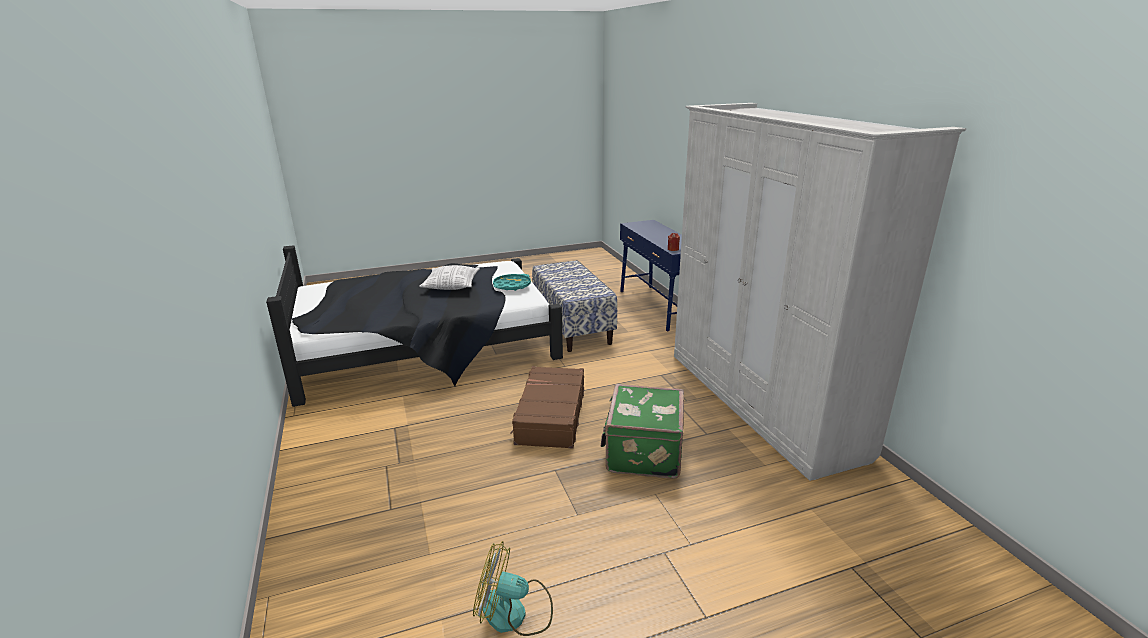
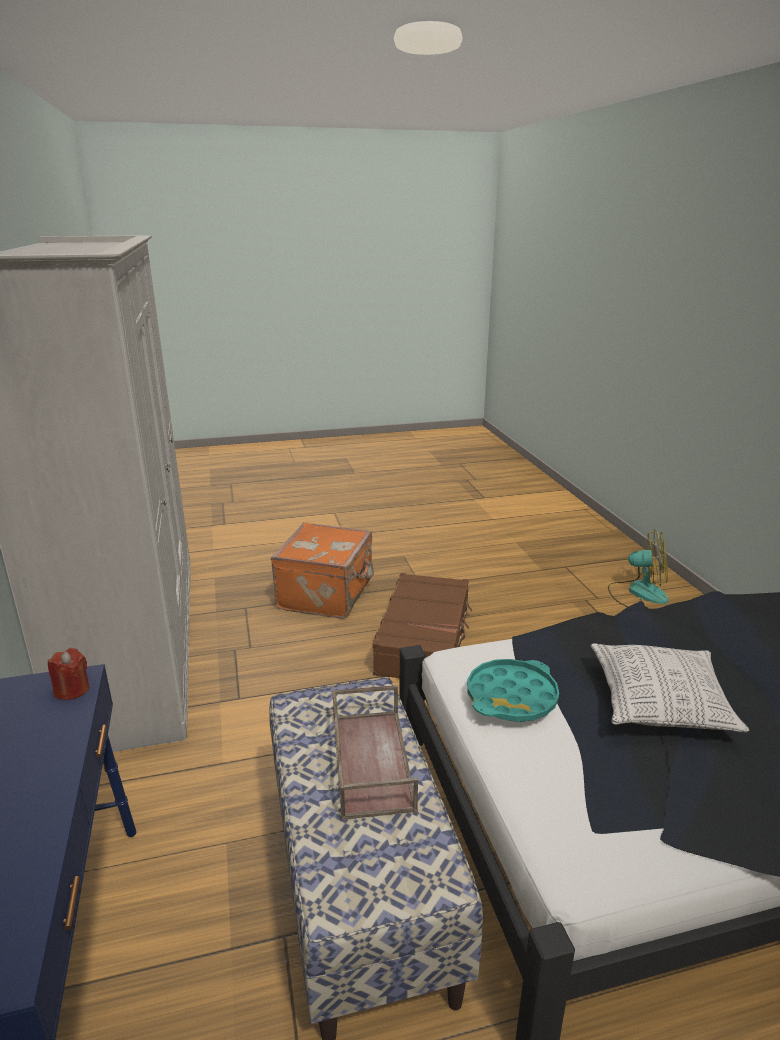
camera: 175 degrees left, 0 degrees up
(514, 613) = (448, 519): fan -> fan (637, 592)
(568, 282) = (370, 760): none -> brown tray
(642, 452) = (327, 594): green suitcase -> orange suitcase

